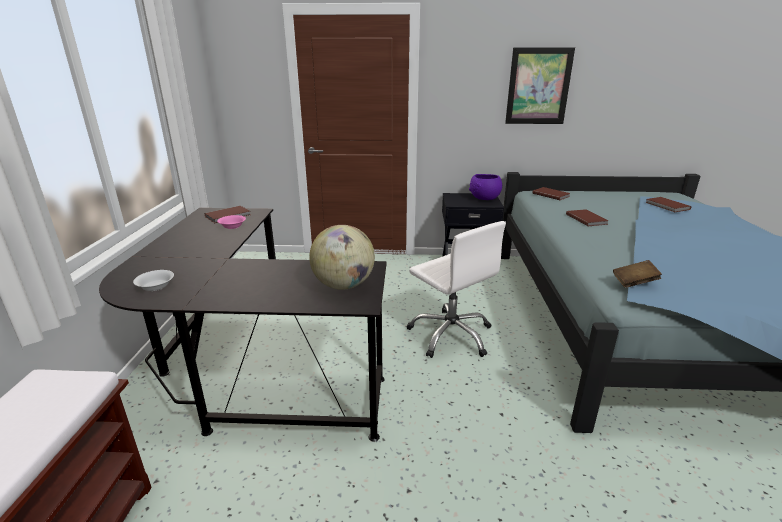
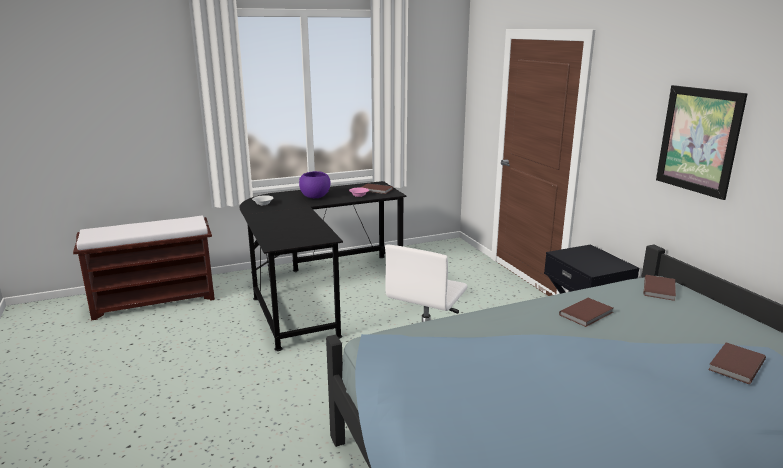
camera: 65 degrees right, 5 degrees down
(344, 285) = (295, 237): globe -> none
(484, 198) = (605, 264): purple bowl -> purple bowl (315, 196)
(634, 282) = (403, 336): brown book -> none

